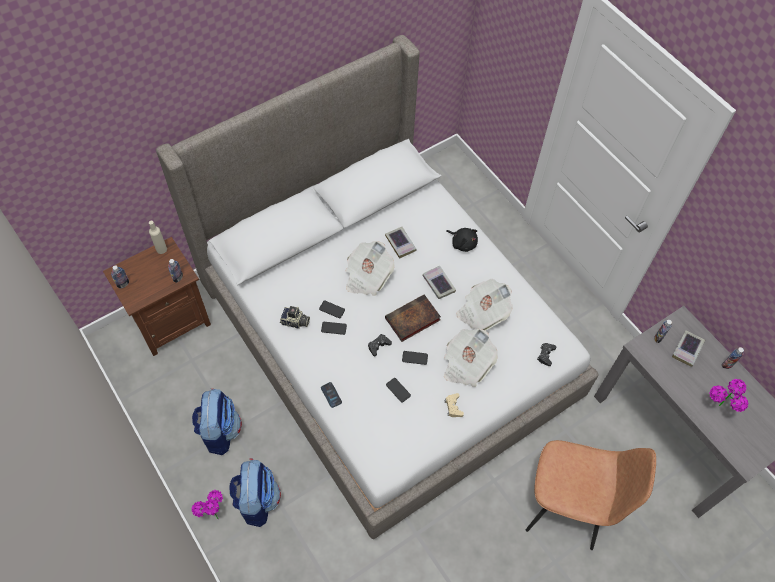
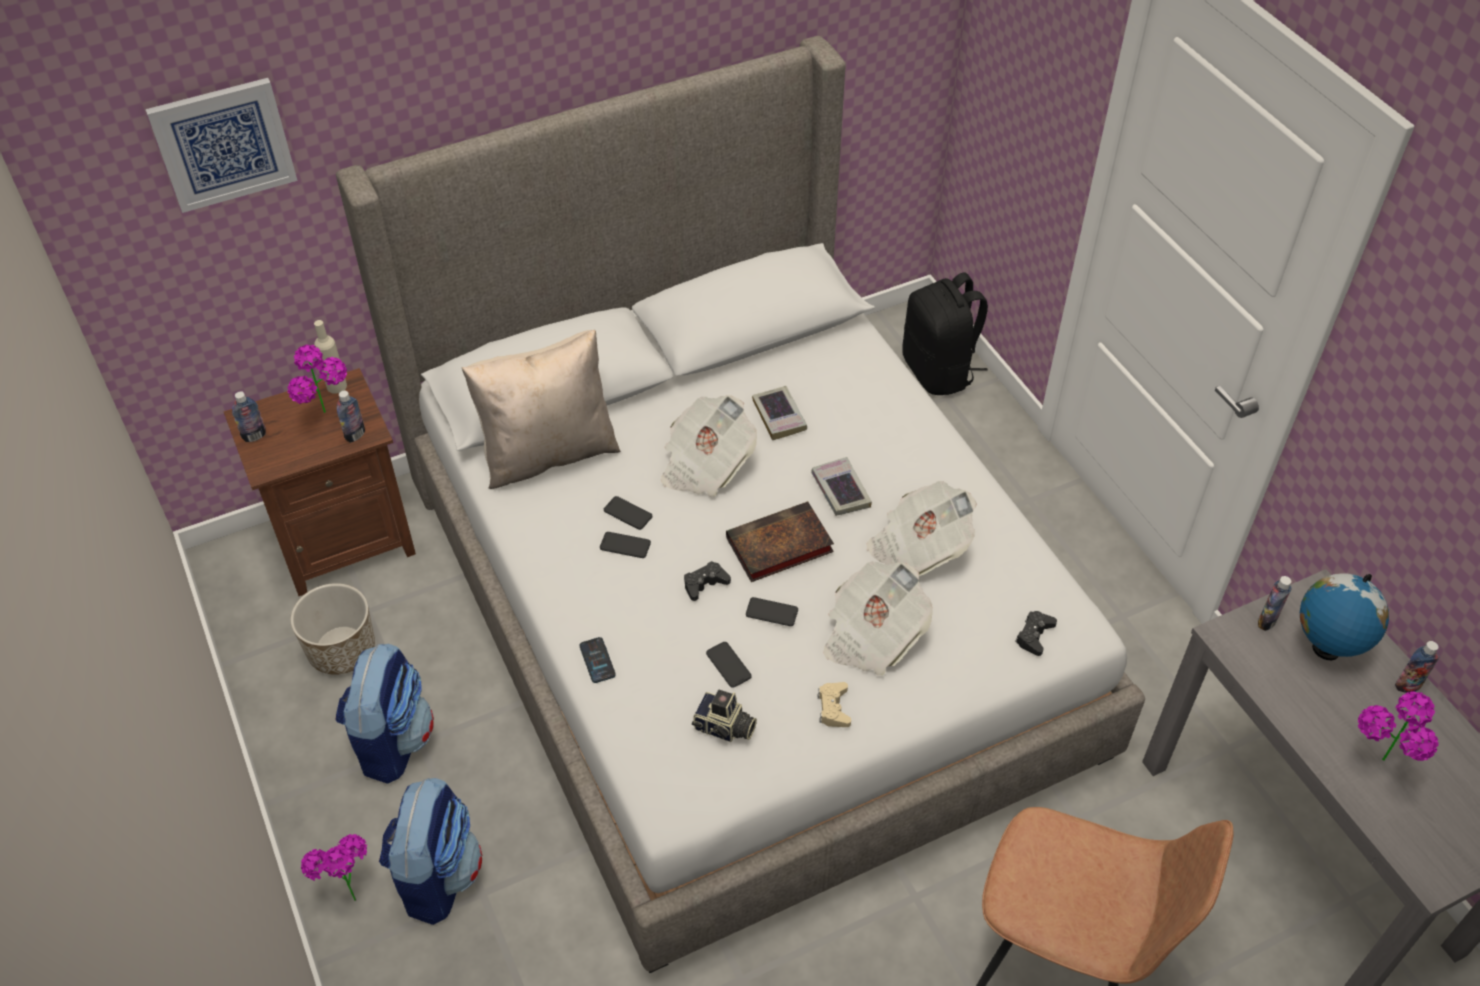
camera: 10 degrees right, 10 degrees down
(94, 145) = (223, 143): none -> picture
(162, 269) = (329, 418): none -> potted plant
(183, 384) = (342, 650): none -> planter
(283, 278) = (548, 453): none -> beige pillow
(295, 322) = (554, 528): camera -> camera (724, 728)
(462, 243) = (899, 426): black plush toy -> none
(468, 189) = (939, 371): none -> black backpack
(687, 350) = (1325, 649): book -> globe

